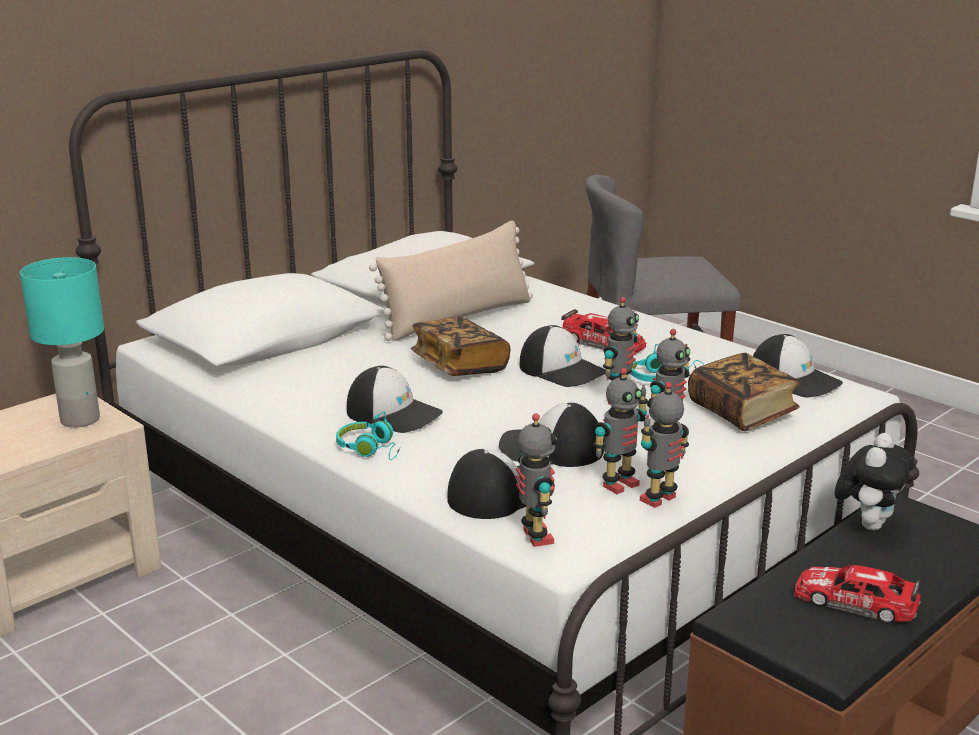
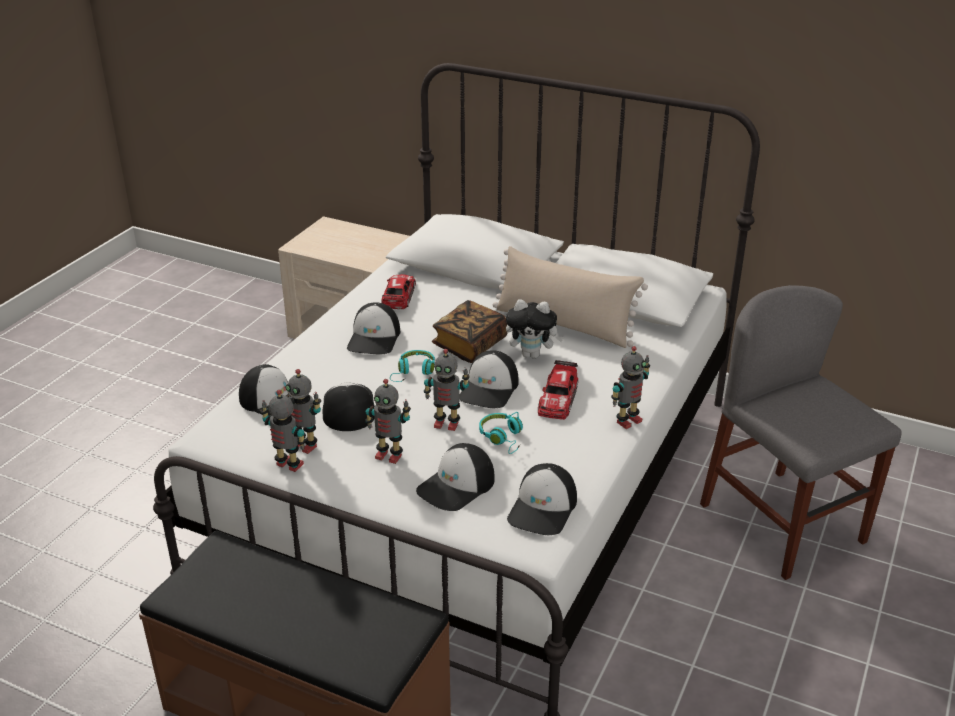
camera: 70 degrees right, 10 degrees up
(79, 419) = (372, 252): turquoise table lamp -> none
(371, 449) = (318, 343): turquoise headphones -> turquoise headphones (413, 372)
(535, 537) = (222, 425): toy robot -> toy robot (627, 421)
(741, 412) = (457, 486): book -> cap
(855, 602) = (254, 602): toy car -> toy car (398, 296)
(868, 524) = (377, 603): plush toy -> plush toy (532, 355)

